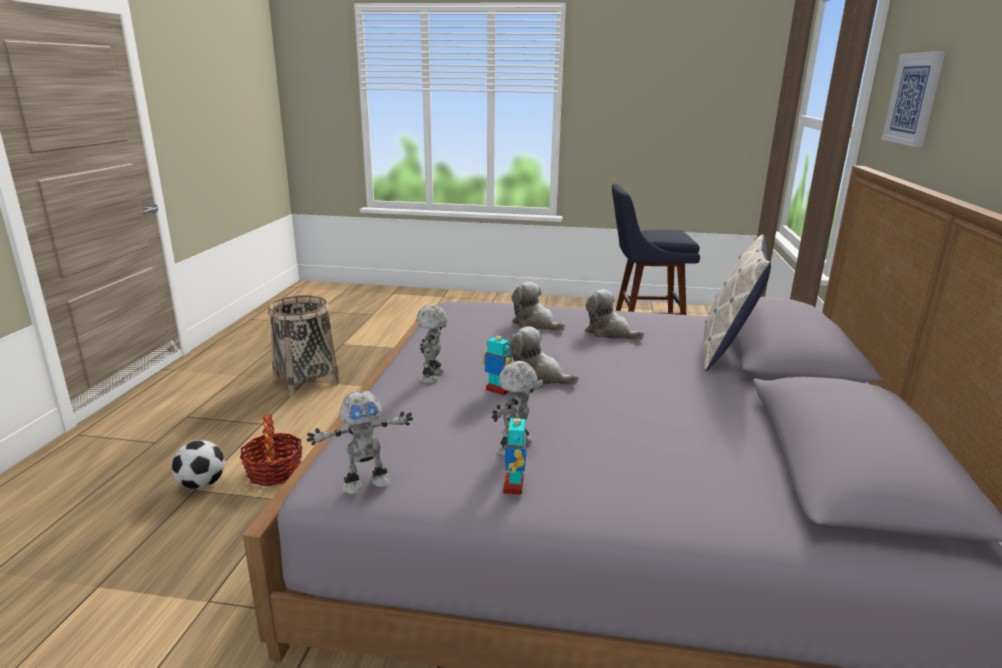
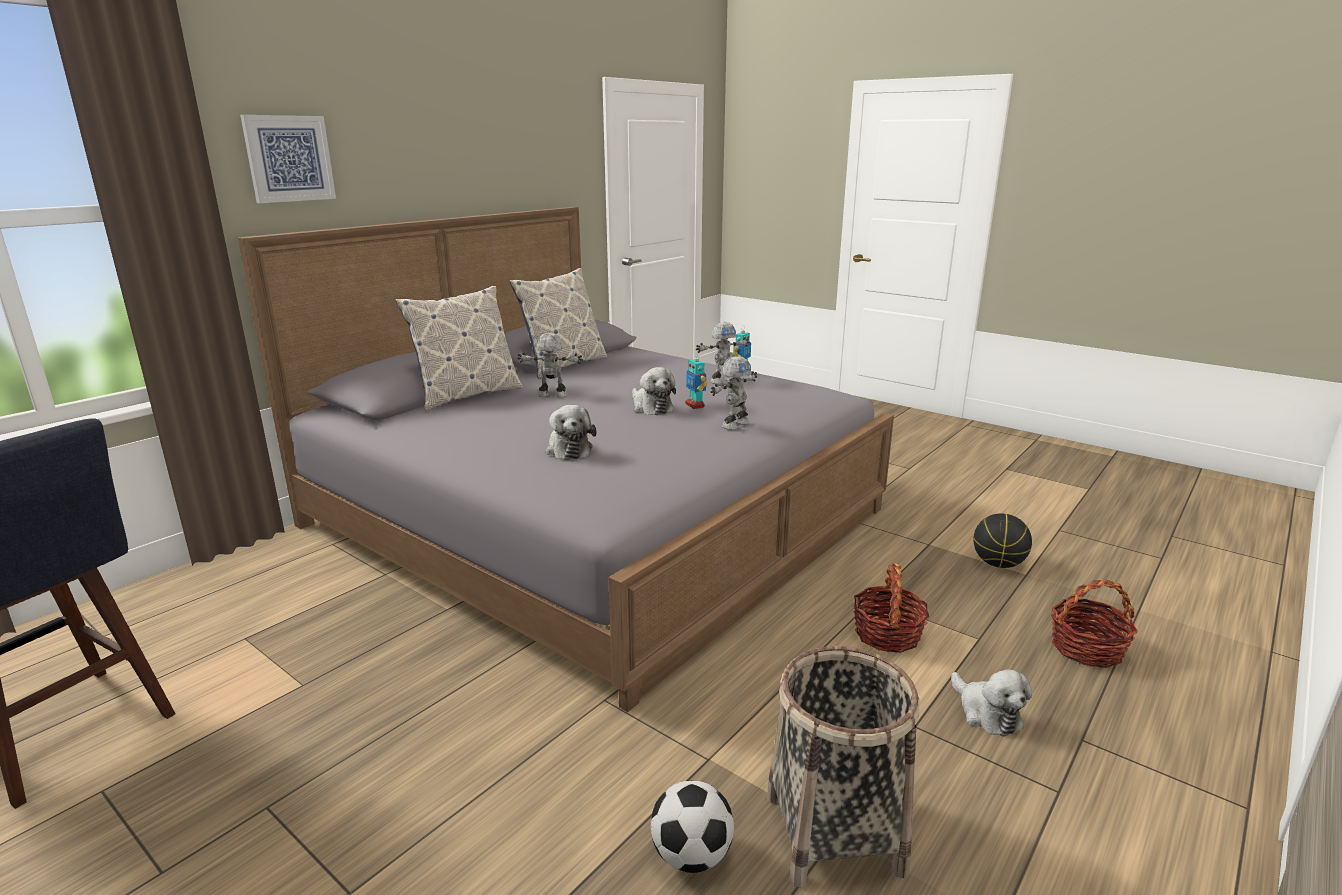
camera: 150 degrees left, 0 degrees up
(98, 507) = (1086, 649): none -> basket
(125, 593) = (998, 564): none -> basketball
(202, 484) = (972, 643): football -> football (691, 856)
(366, 483) = (821, 386): toy robot -> toy robot (552, 395)
(609, 333) = (519, 425): plush toy -> plush toy (986, 713)
(766, 425) = (563, 365): none -> pillow

